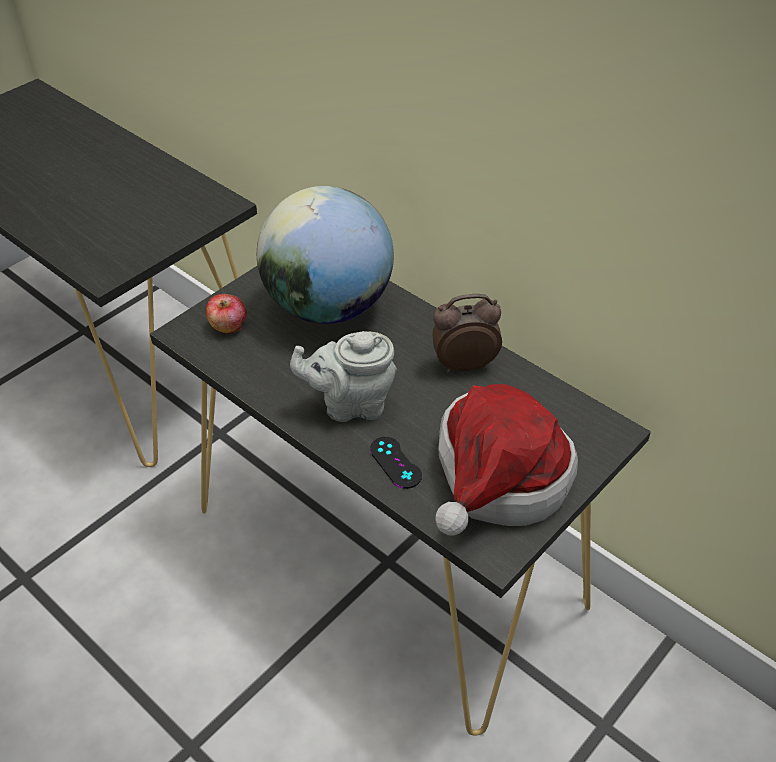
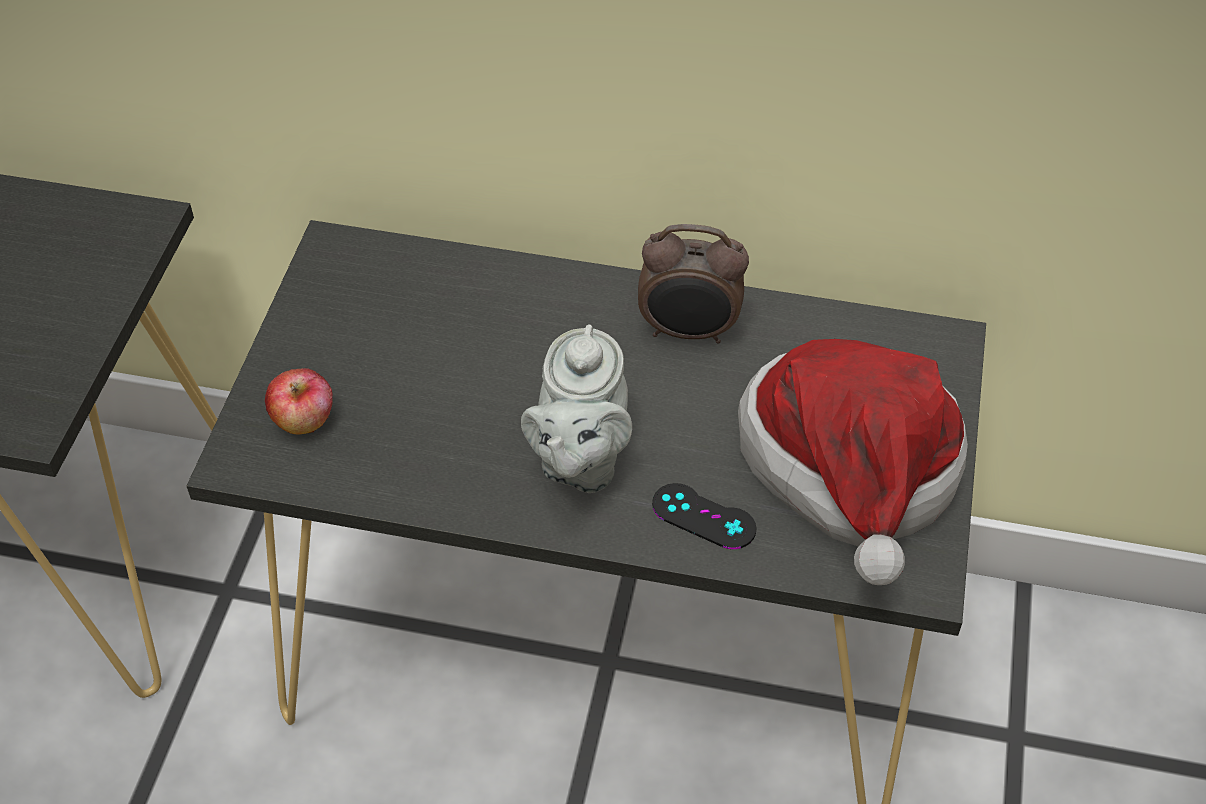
camera: 30 degrees left, 5 degrees up
(328, 307) = (433, 326): globe -> none
(350, 404) = (579, 461): grey teapot -> grey teapot turned 45 degrees counterclockwise
(463, 364) = (689, 332): alarm clock -> alarm clock turned 135 degrees counterclockwise

